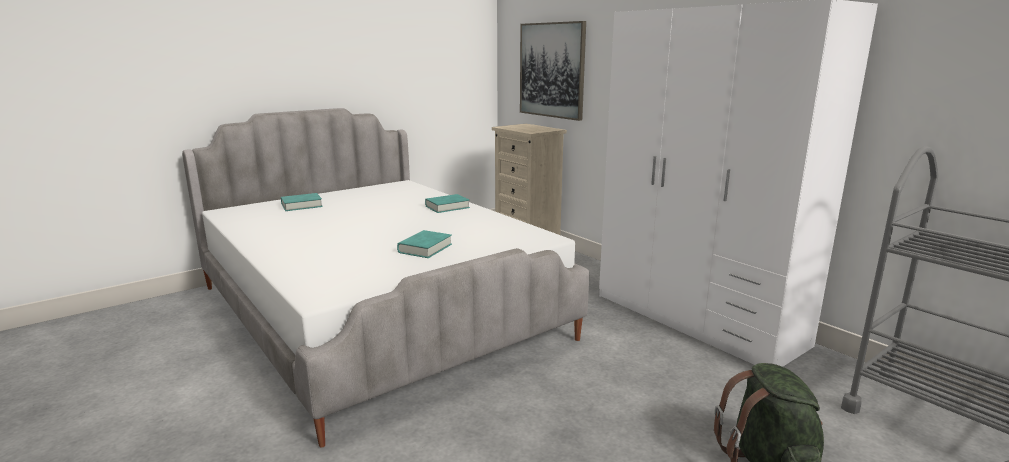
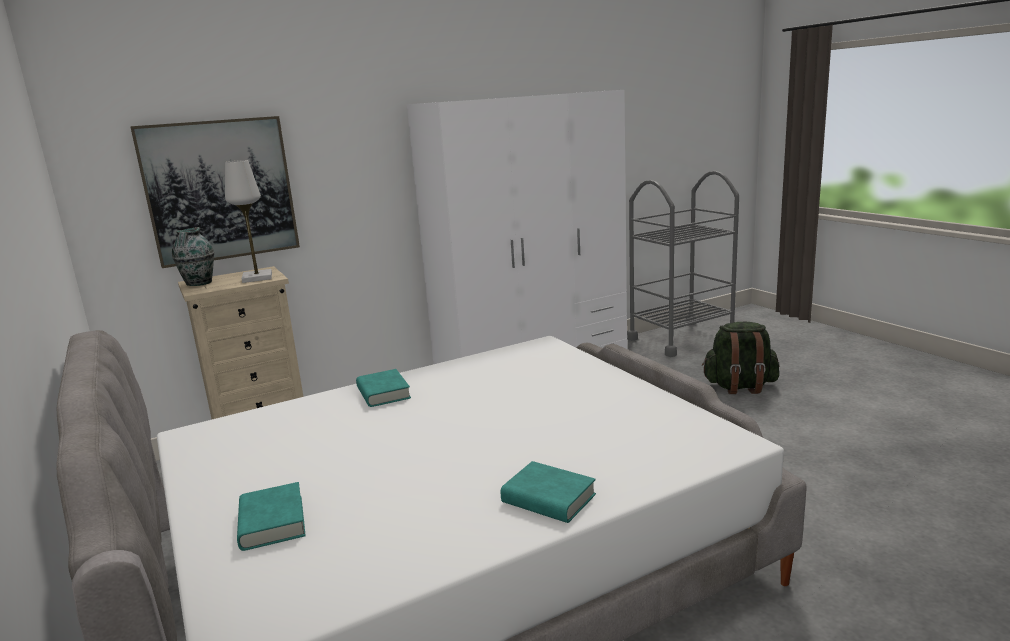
camera: 80 degrees left, 0 degrees up
(425, 248) = (568, 398): turquoise book -> turquoise book (548, 499)
(520, 125) = (199, 283): none -> vase
(532, 130) = (257, 278): none -> white table lamp

